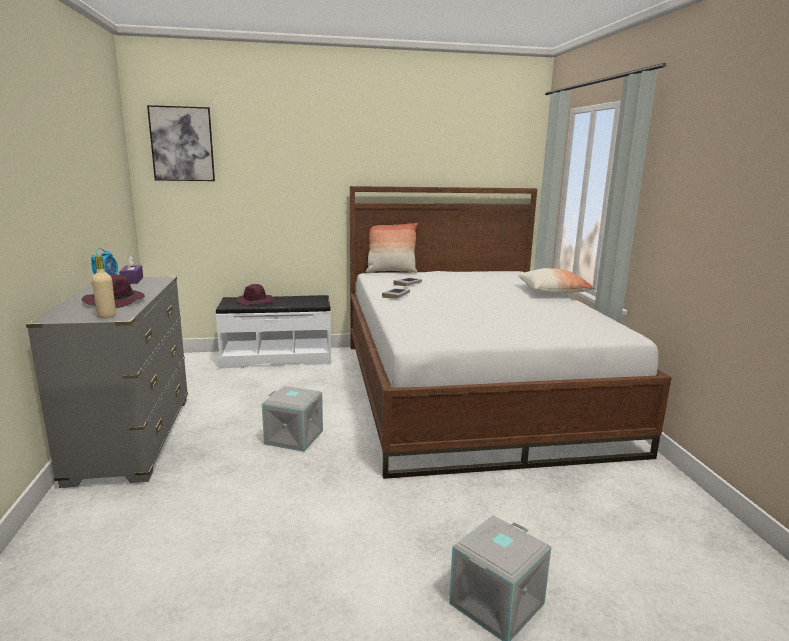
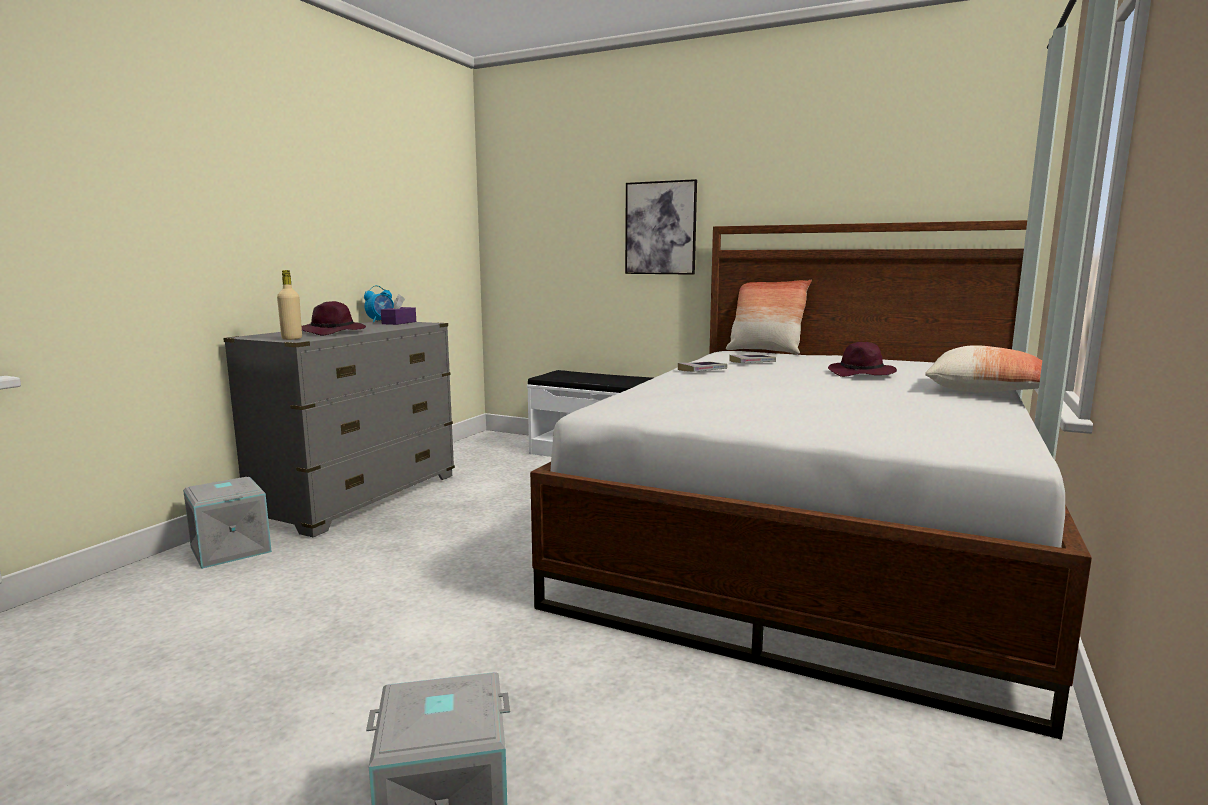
camera: 35 degrees right, 5 degrees down
(182, 144) = (527, 183): picture -> picture (660, 228)
(255, 302) = (580, 376): purple hat -> purple hat (862, 374)
(293, 438) = (500, 536): grey storage box -> grey storage box (229, 550)

